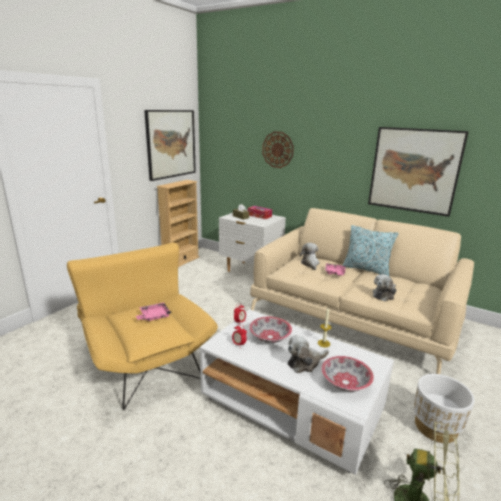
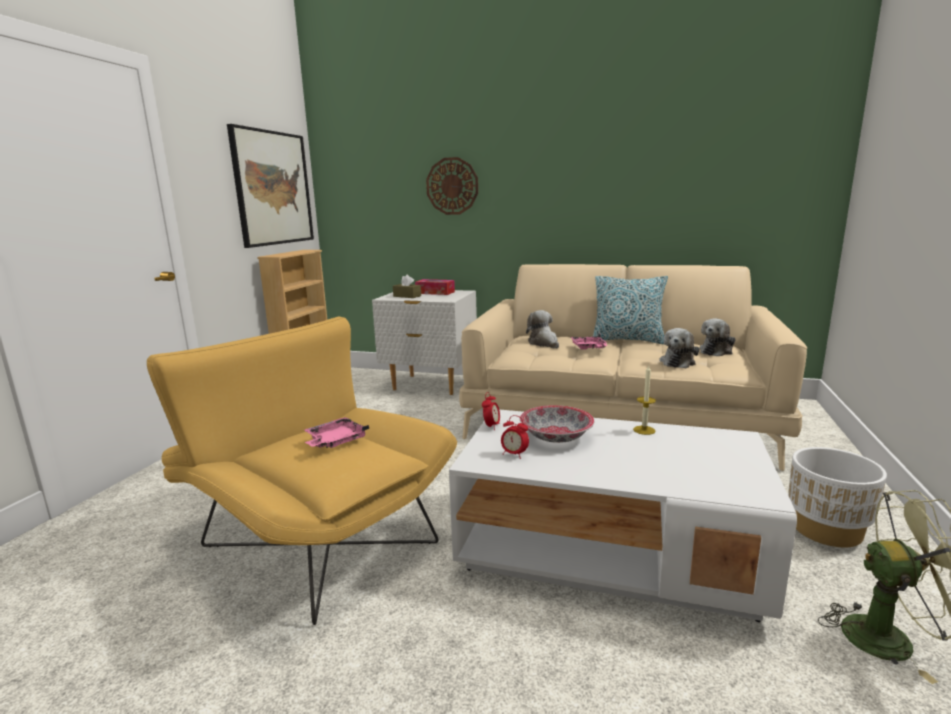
camera: 15 degrees left, 5 degrees down
(305, 362) = (639, 458): plush toy -> plush toy (717, 351)
(346, 382) = (721, 471): bowl -> none
(414, 170) = (665, 191): picture -> none

